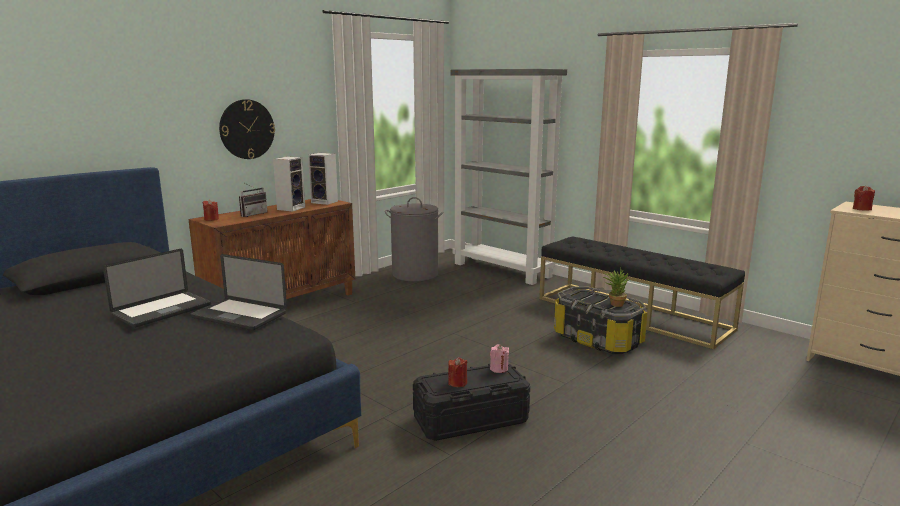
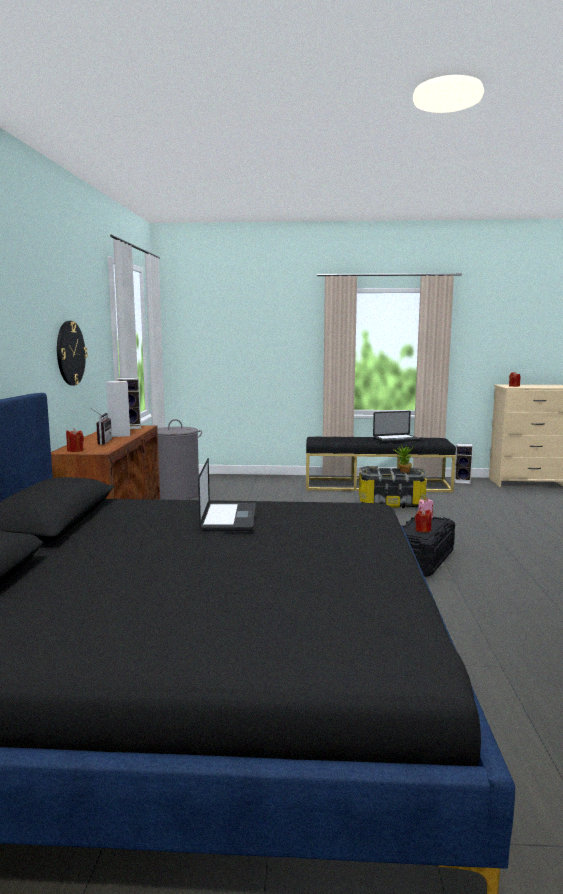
camera: 40 degrees left, 5 degrees down
(239, 315) = (300, 506): laptop -> laptop (396, 439)
(503, 270) = (239, 479): grey bookcase -> none
(765, 338) = (462, 481): none -> speaker

